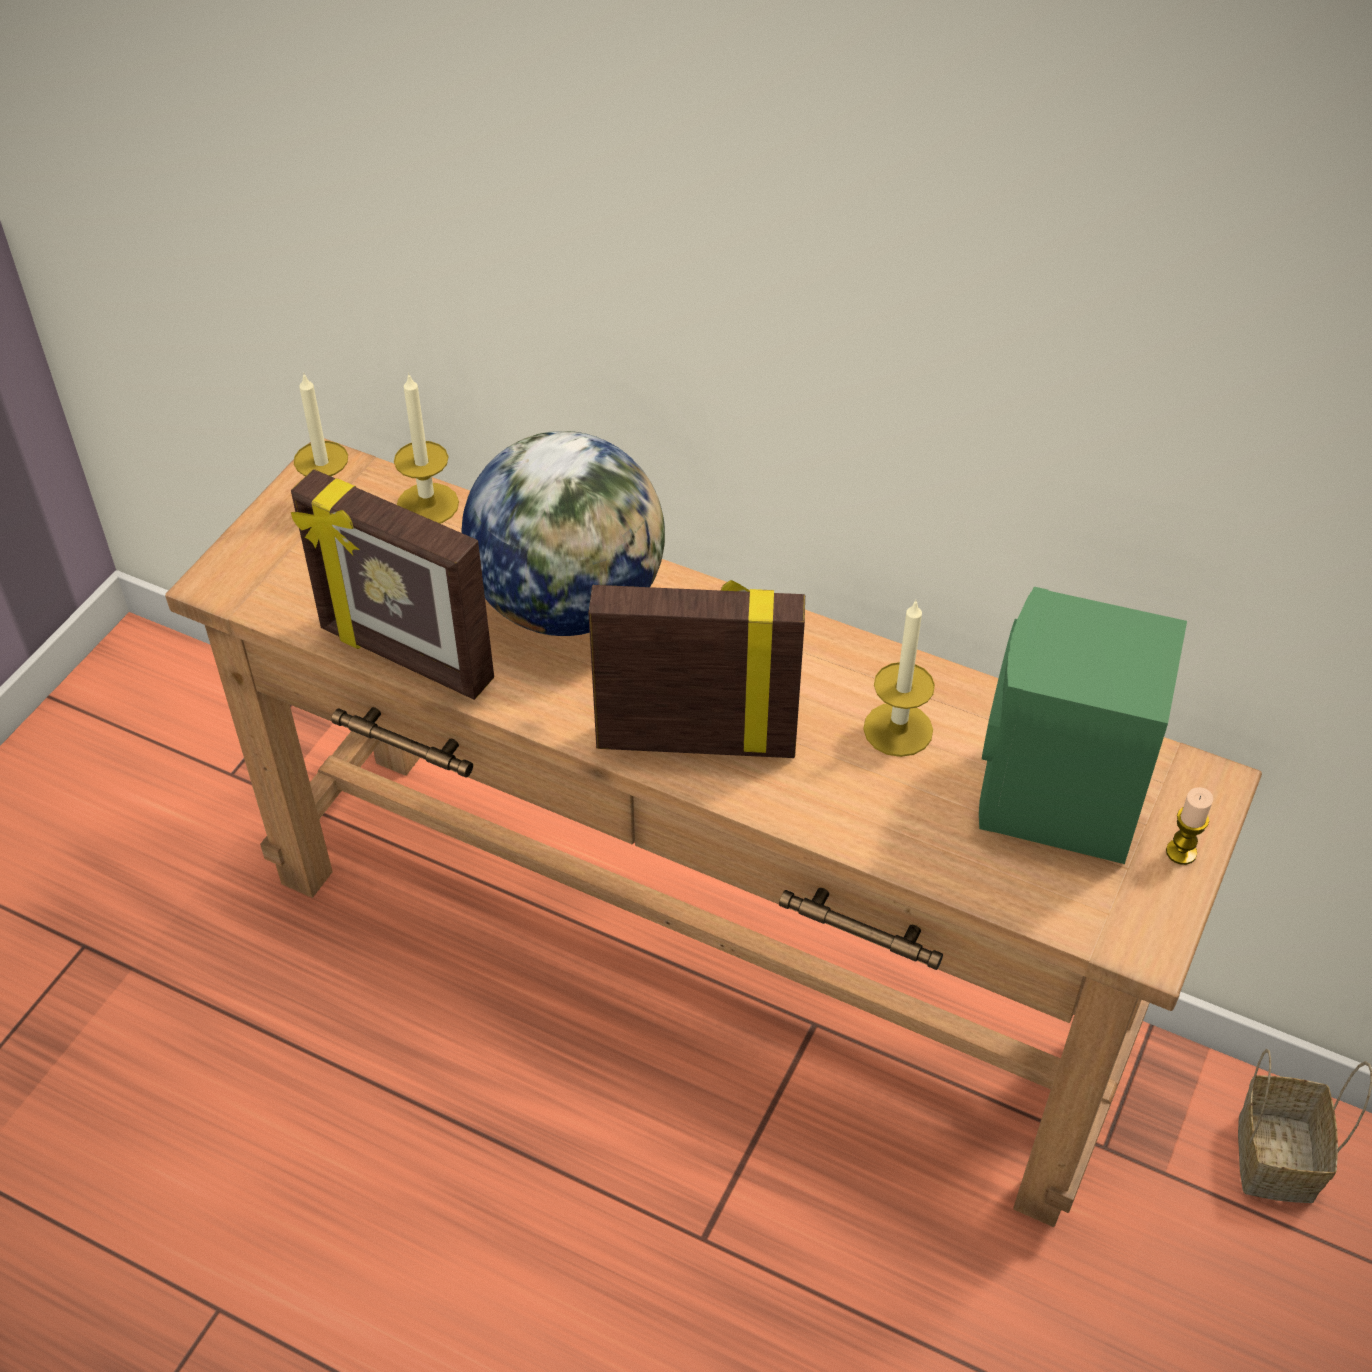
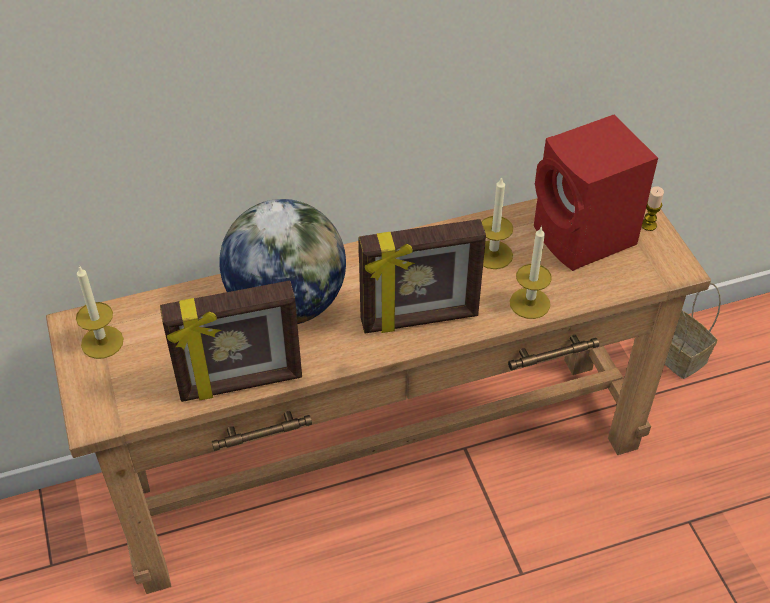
camera: 45 degrees left, 0 degrees up
(427, 504) = (155, 307): candle -> candle (529, 303)
(696, 739) = (419, 320): picture frame -> picture frame turned 150 degrees counterclockwise
(1058, 801) = (585, 238): green speaker -> red speaker

